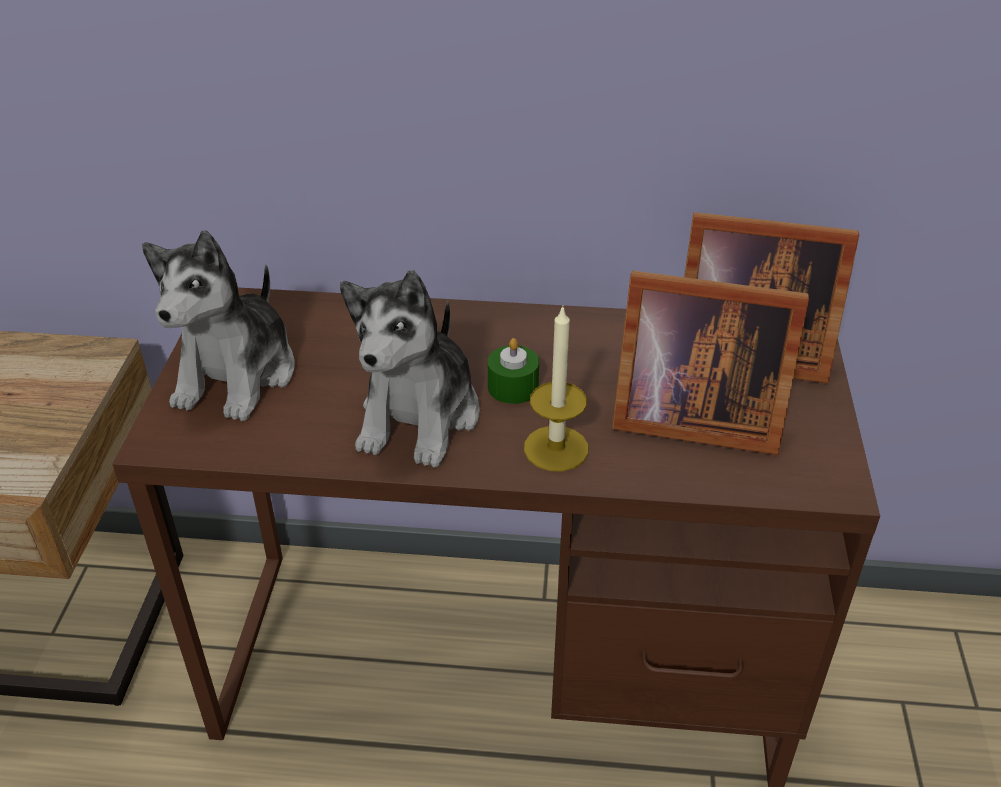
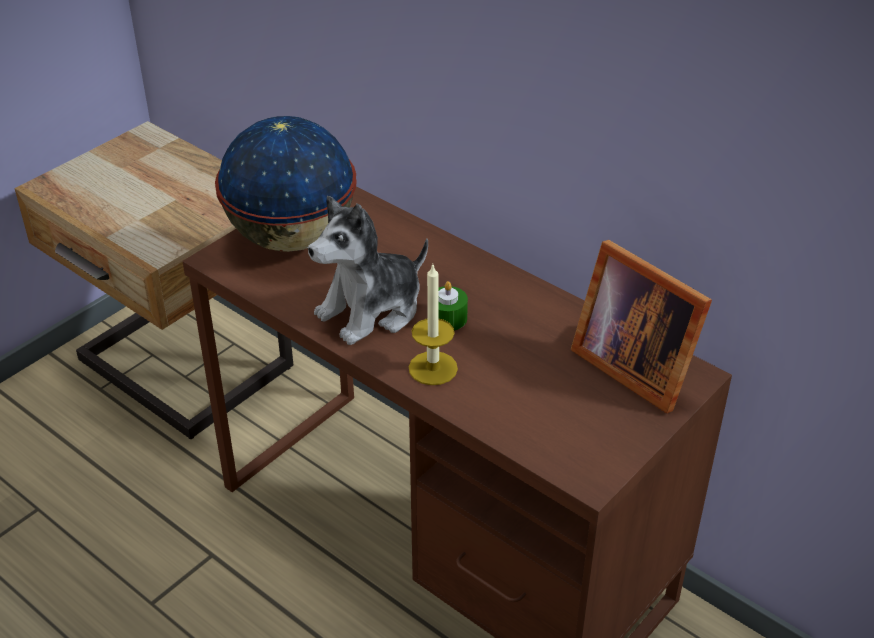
camera: 35 degrees right, 0 degrees up
(237, 375) = (292, 238): plush toy -> globe
(690, 416) = (543, 389): picture frame -> none

